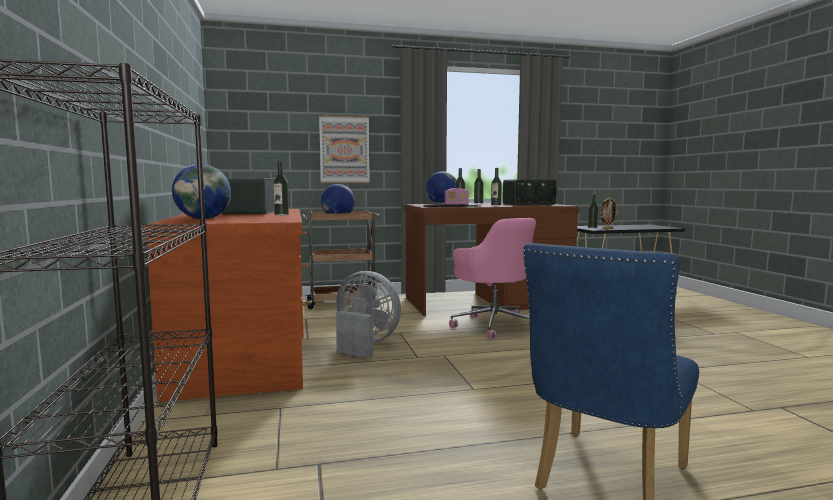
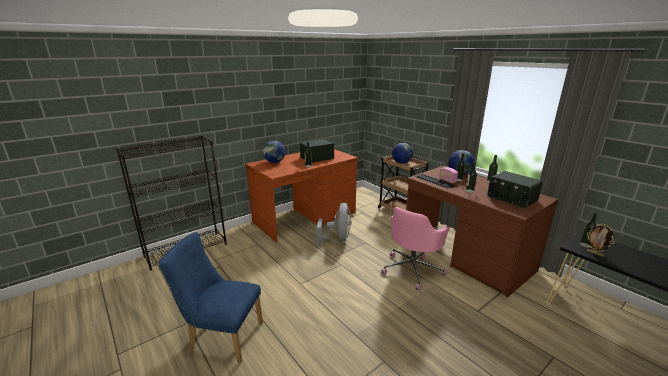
camera: 65 degrees right, 15 degrees up
(344, 149) = (422, 120): picture -> none

